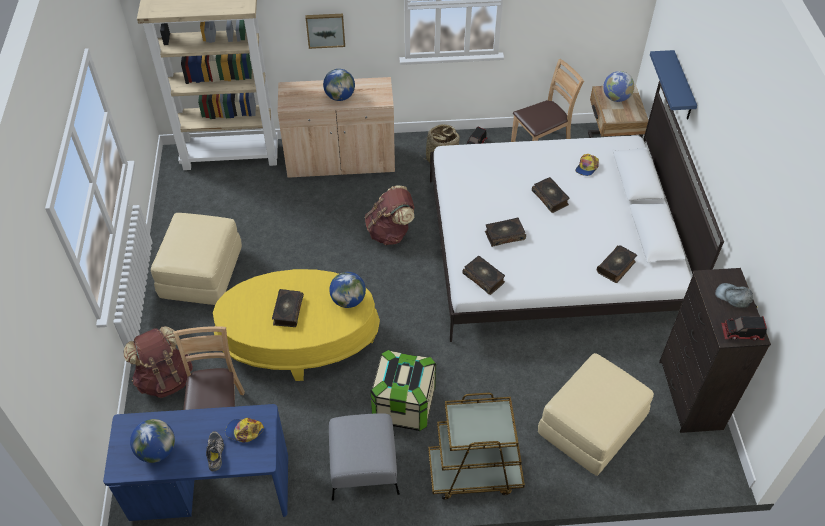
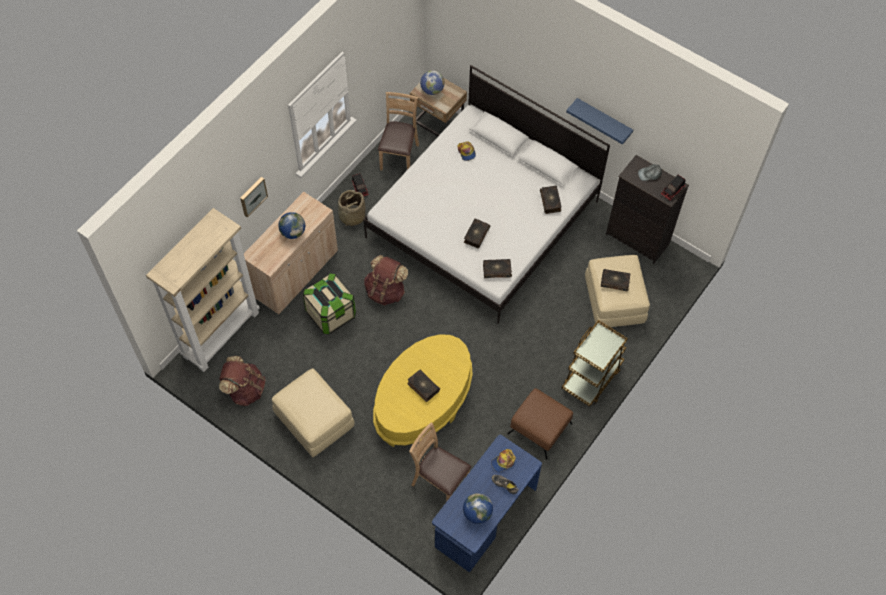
camera: 50 degrees left, 10 degrees up
(165, 378) = (381, 493): brown backpack -> brown backpack (245, 389)
(348, 300) = (445, 350): globe -> none
(364, 466) = (539, 428): grey ottoman -> brown ottoman
(404, 405) = (519, 379): storage box -> storage box (331, 314)
(550, 198) = (471, 190): book -> book (615, 282)
(682, 87) = (498, 64): blue shelf -> blue shelf (603, 120)

